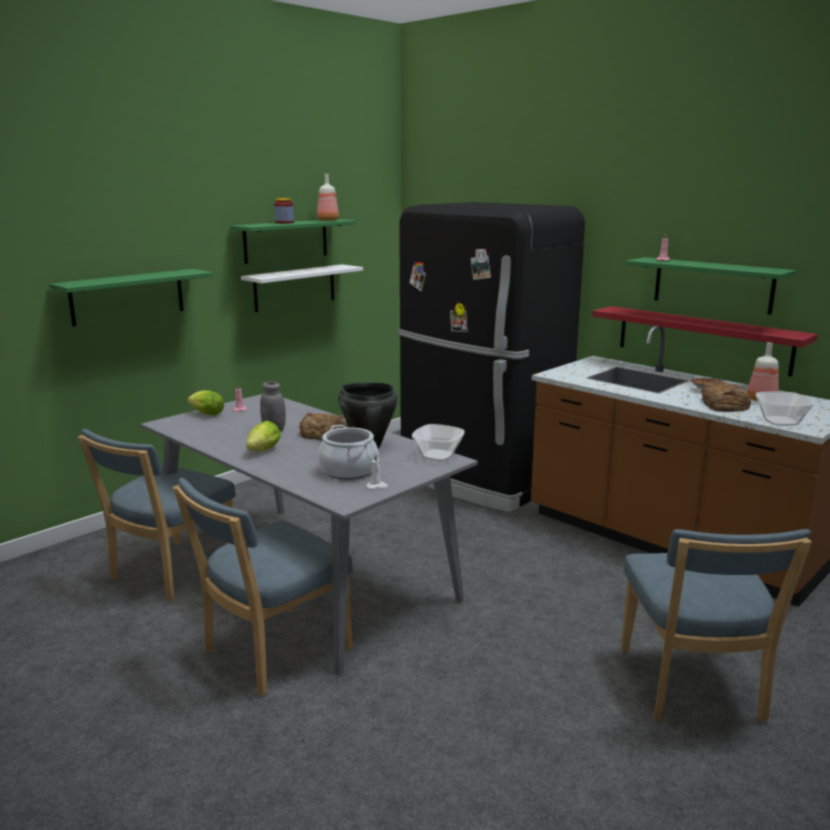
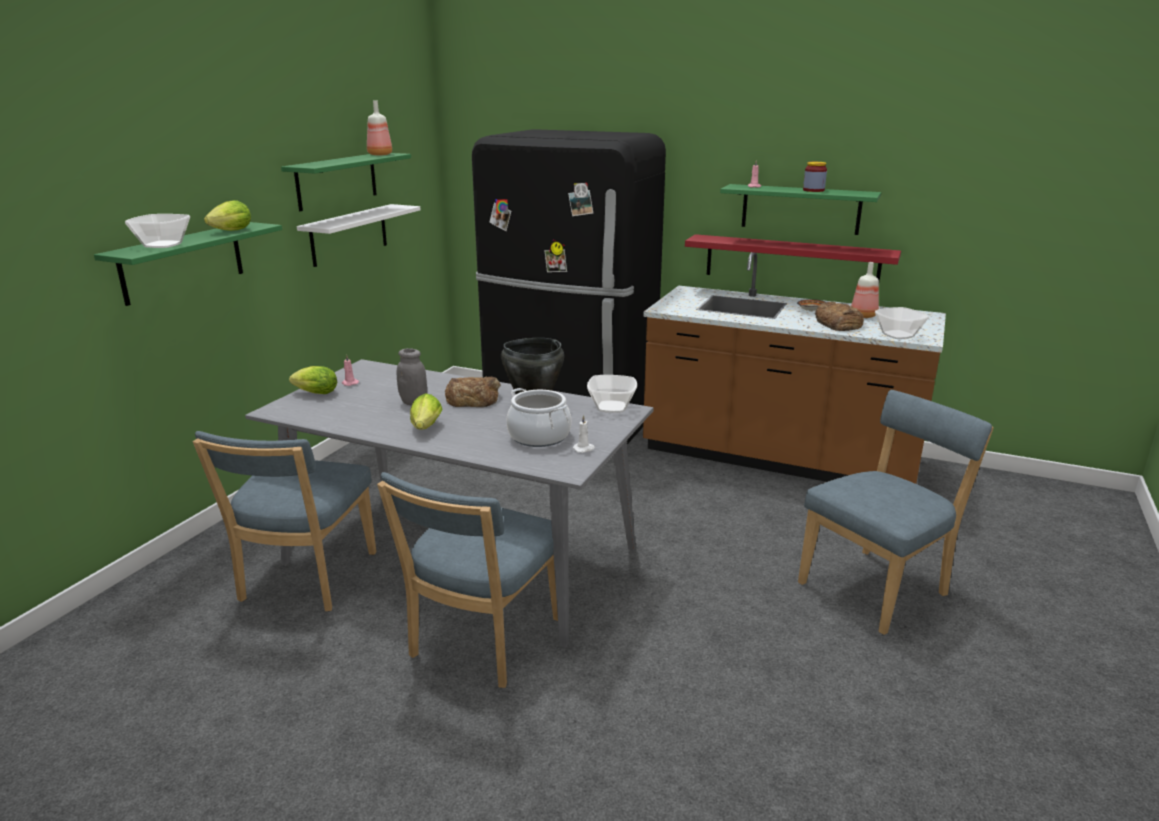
camera: 20 degrees left, 5 degrees up
(104, 280) = (163, 245): none -> bowl
(166, 274) = (229, 231): none -> lettuce
(284, 223) = (339, 160): jar -> jar (813, 190)
(692, 689) = (877, 587): blue chair -> blue chair turned 105 degrees counterclockwise

